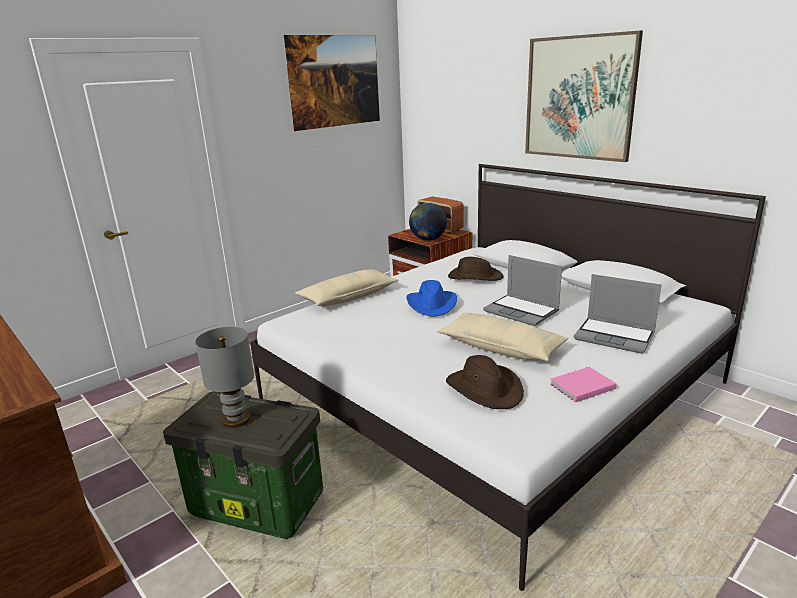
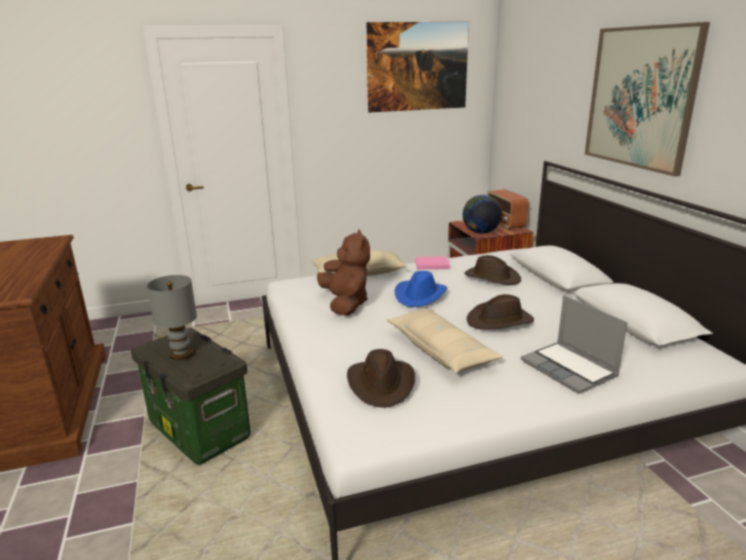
camera: 25 degrees right, 0 degrees up
(370, 327) = (345, 304): none -> brown plush toy
(522, 311) = (500, 321): laptop -> brown hat
(580, 386) = (474, 407): pink book -> pink book (431, 264)

